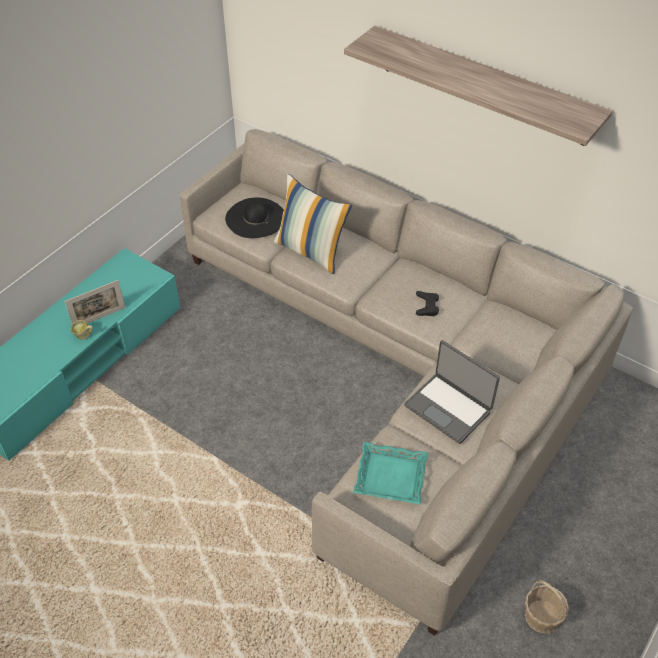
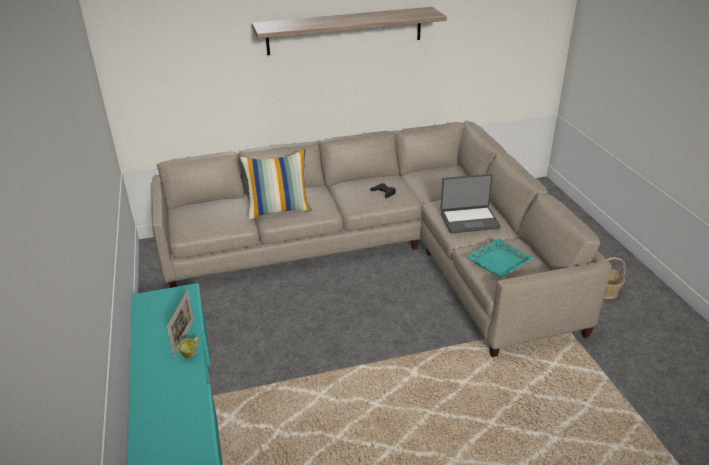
camera: 50 degrees left, 15 degrees down
(255, 218) = (216, 216): black hat -> none

